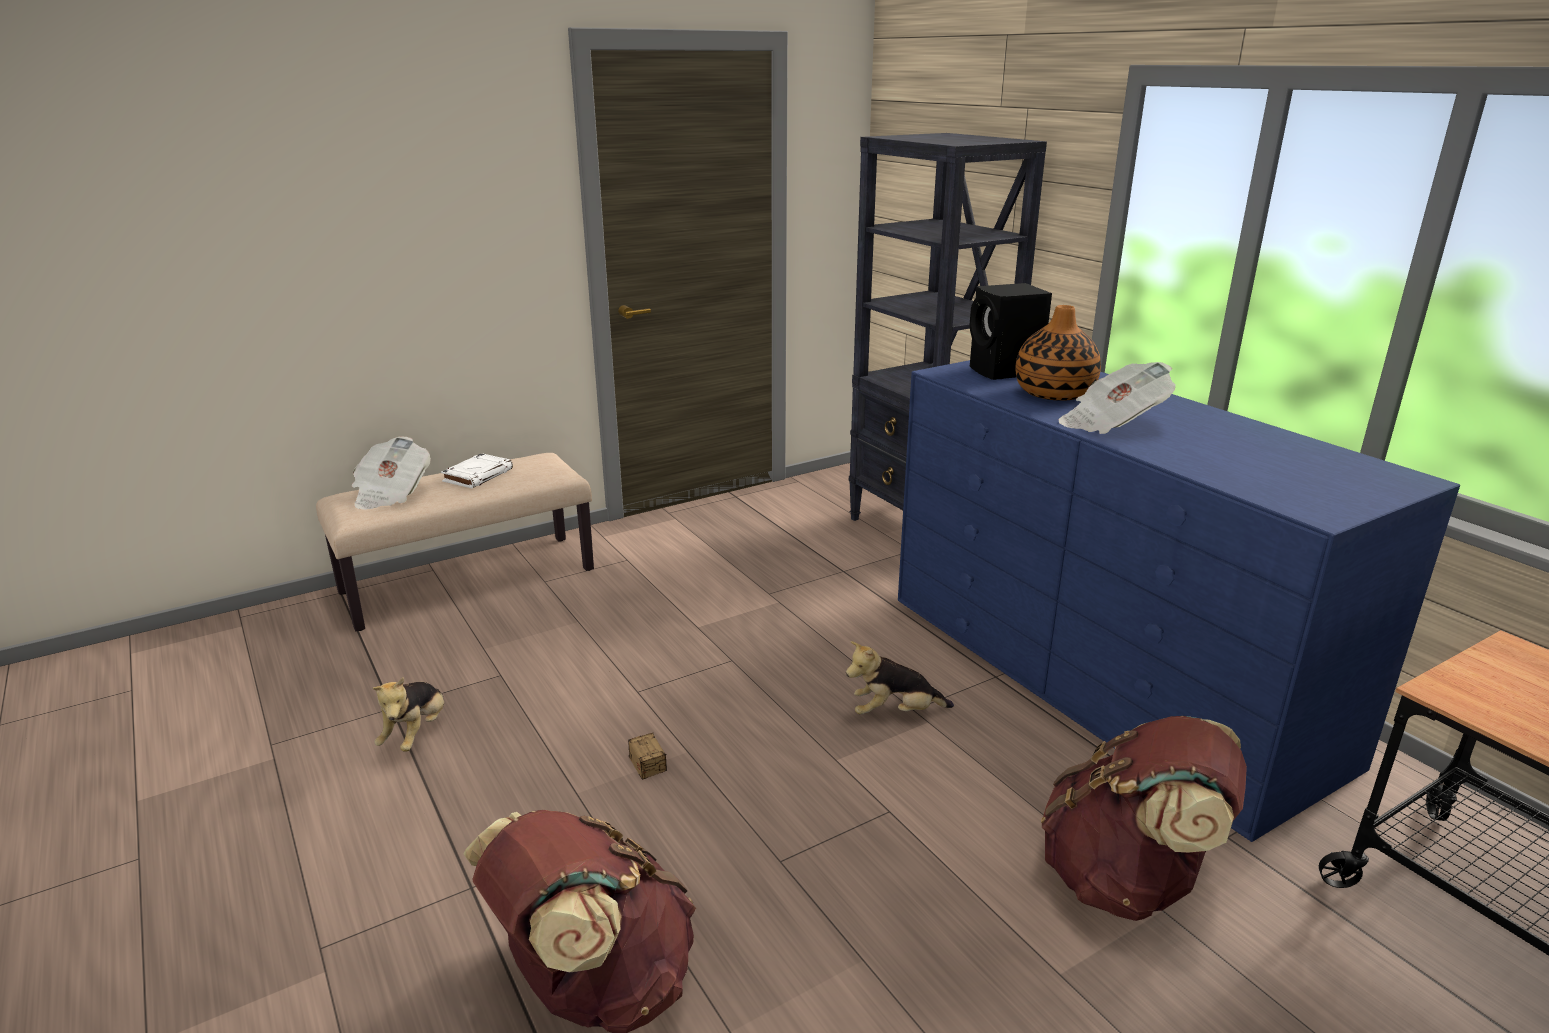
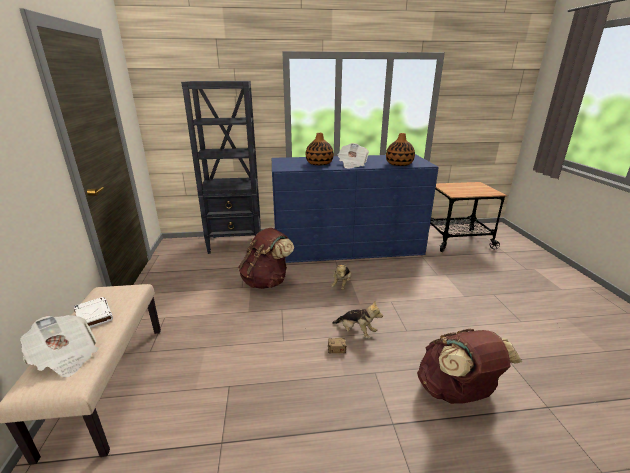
camera: 65 degrees left, 0 degrees up
(416, 734) = (257, 432): plush toy -> plush toy (356, 331)
(1005, 372) = (291, 163): black speaker -> none
(1127, 881) = (433, 275): brown backpack -> brown backpack (266, 281)
(1237, 475) = (399, 164): none -> vase

